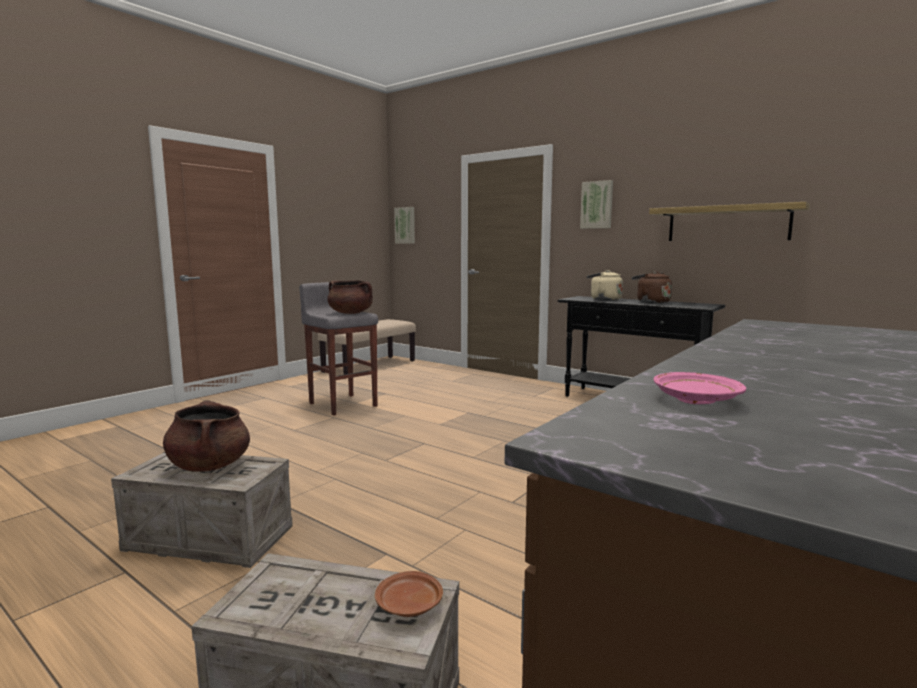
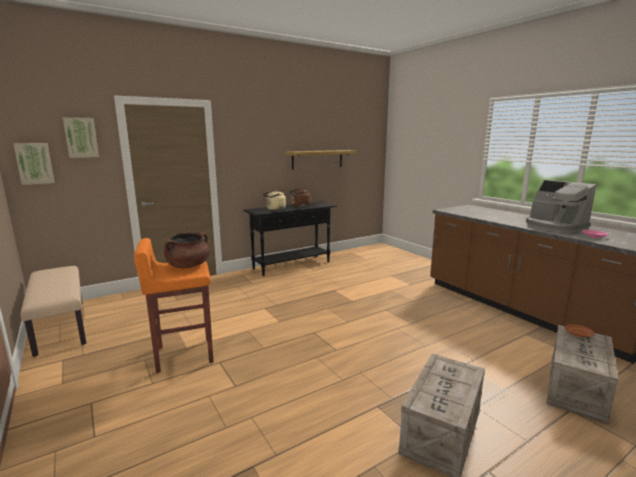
camera: 70 degrees left, 5 degrees up
(209, 466) = (443, 383): brown cooking pot -> none
(343, 404) = (183, 354): grey stool -> orange stool
(597, 205) = (248, 147): picture -> picture (81, 137)
(777, 375) = (554, 226): none -> coffee machine

